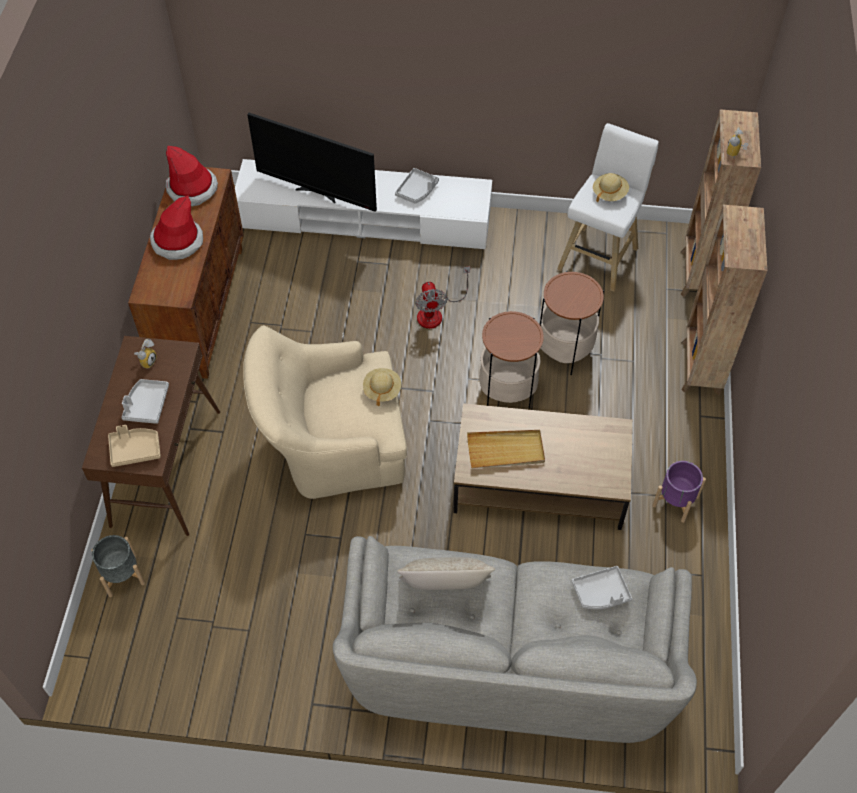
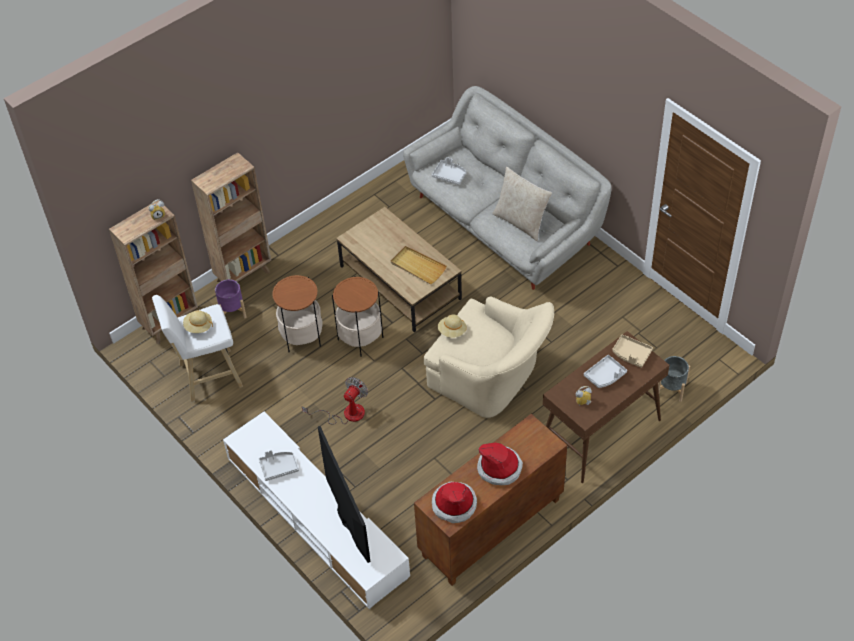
camera: 135 degrees left, 5 degrees down
(675, 501) = (345, 229): purple planter -> purple planter (232, 311)

